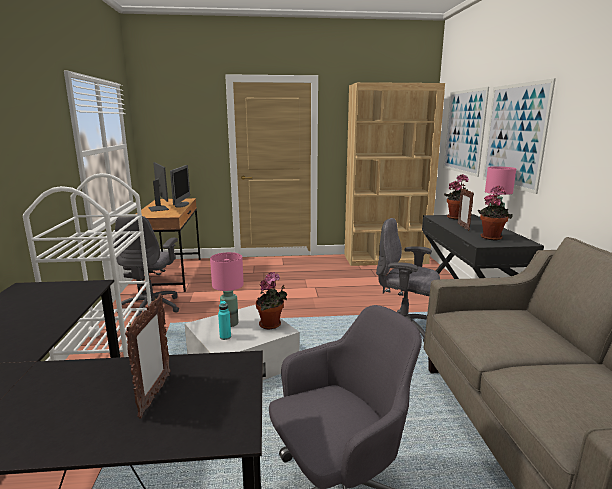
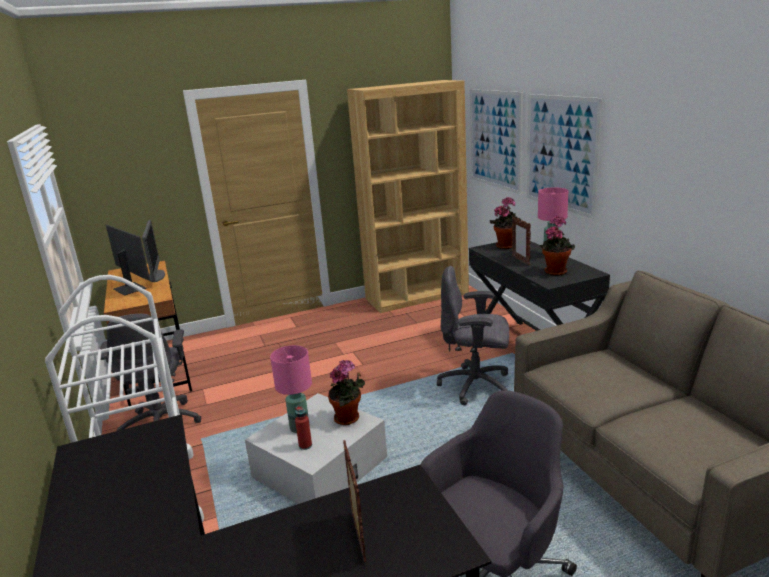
camera: 15 degrees left, 5 degrees up
(225, 337) = (305, 445): turquoise bottle -> red bottle

